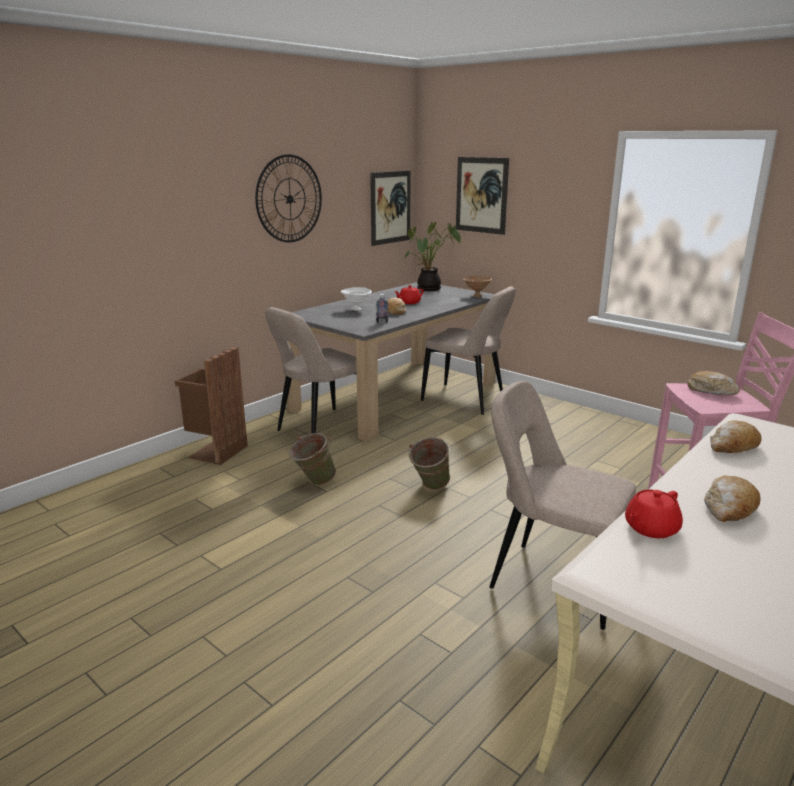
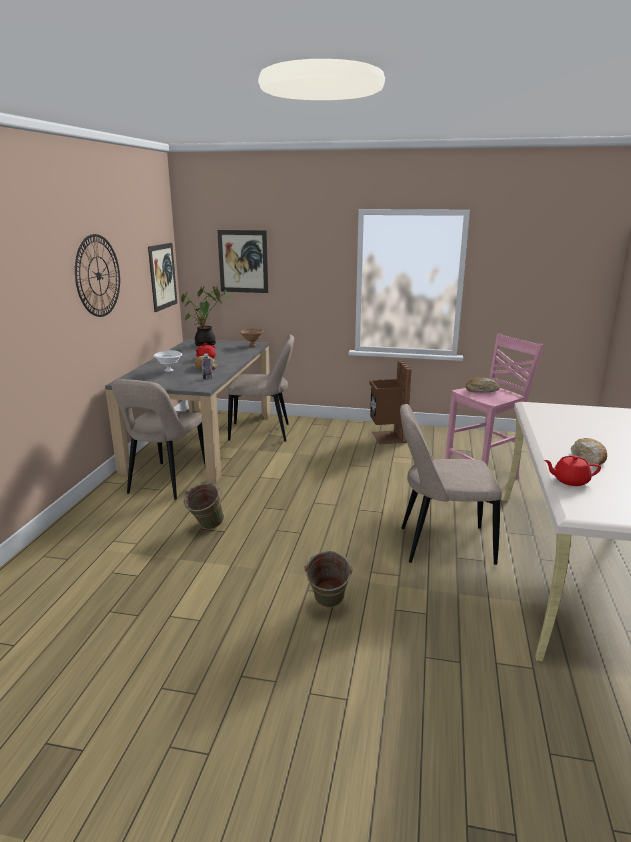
camera: 30 degrees left, 0 degrees up
(215, 451) = (85, 526): brown trash can -> brown trash can (387, 437)
(429, 488) = (301, 506): green bucket -> green bucket (328, 606)
(650, 528) = (570, 480): red teapot -> red teapot turned 75 degrees clockwise
(732, 446) = (545, 422): bread -> none

